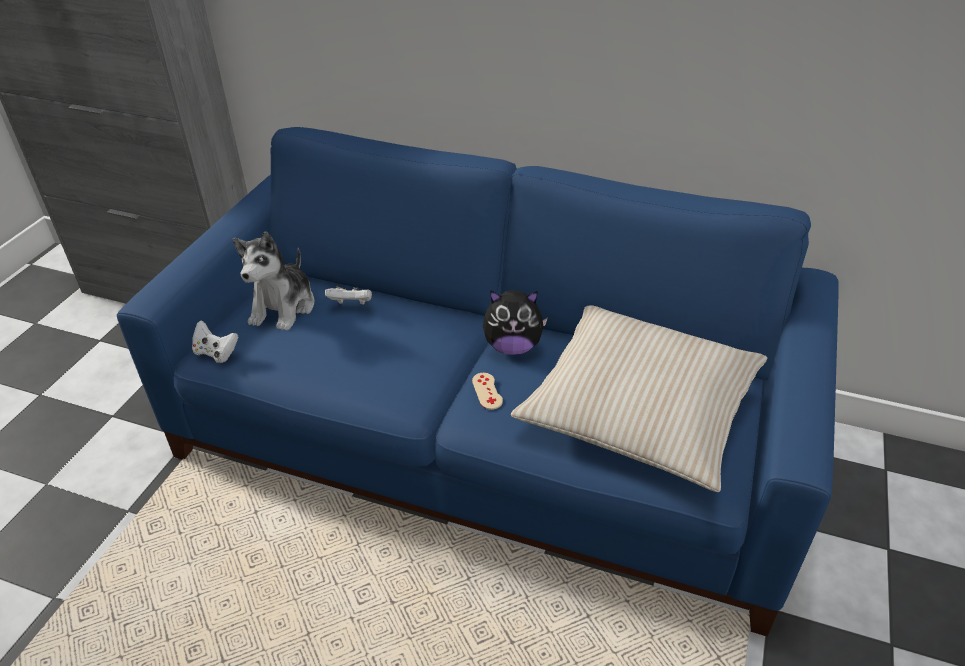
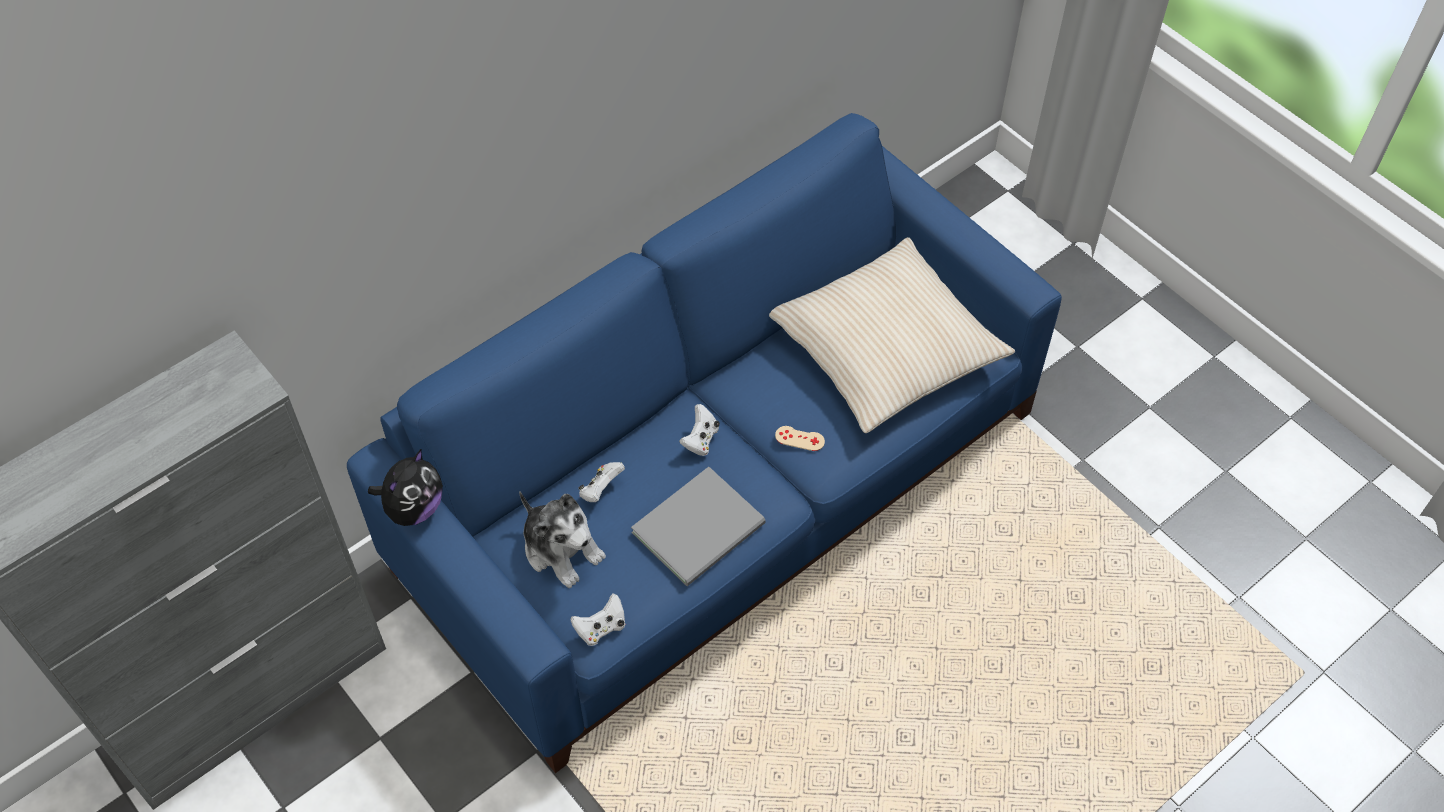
camera: 60 degrees left, 15 degrees up
(348, 369) = (703, 528): none -> grey book
(439, 335) = (700, 439): none -> white game controller
(512, 346) = (748, 393): plush toy -> plush toy (413, 508)

